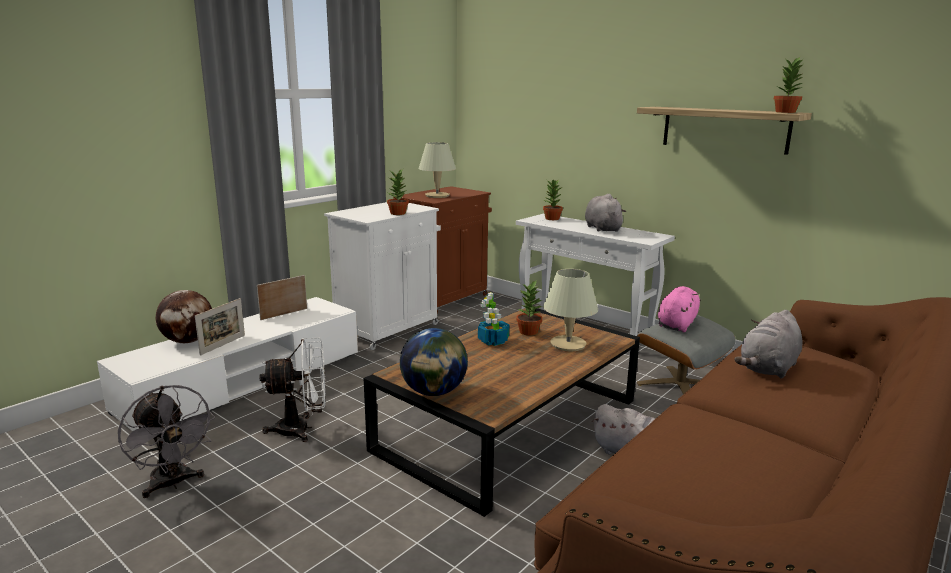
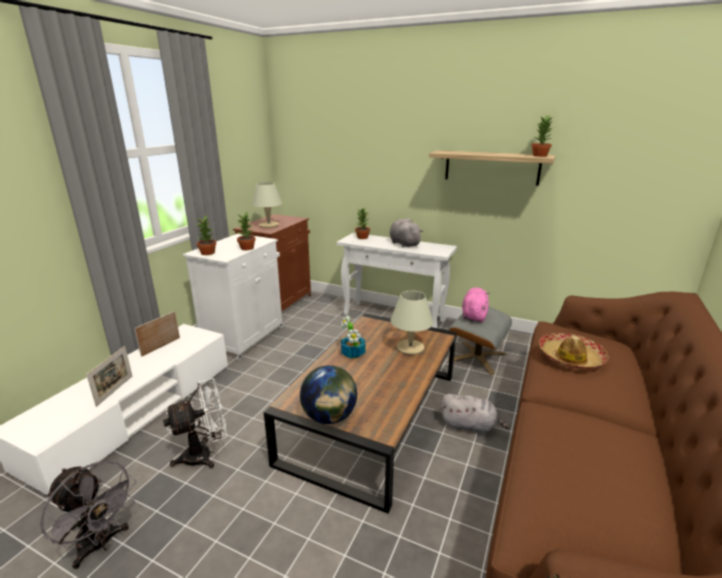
camera: 15 degrees left, 5 degrees up
(188, 341) = (79, 391): globe -> none
(529, 332) = (376, 340): potted plant -> potted plant (208, 253)
(768, 368) = (570, 357): grey plush toy -> hat

